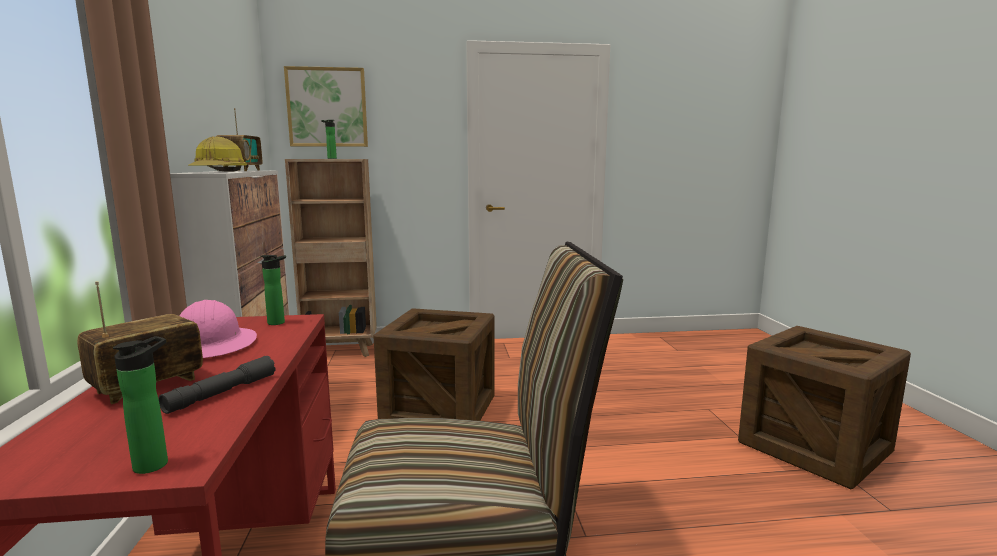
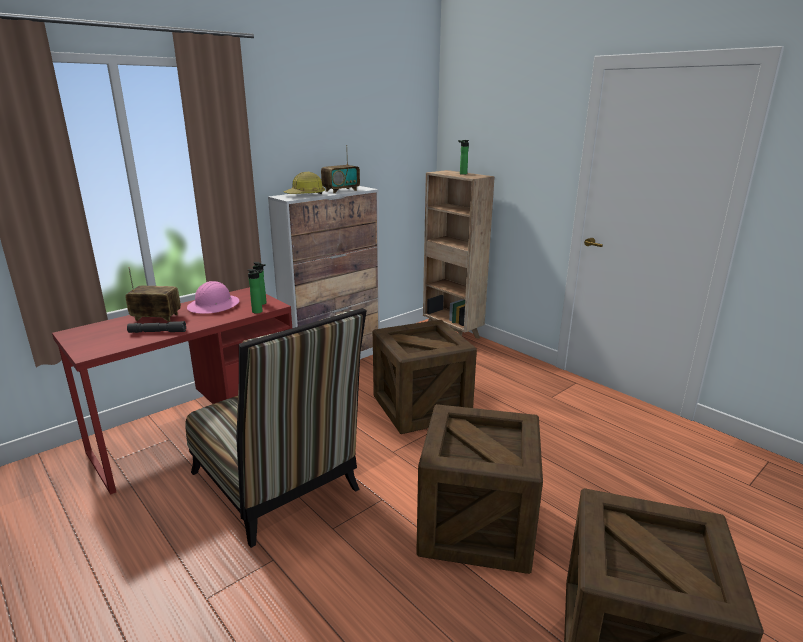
camera: 55 degrees right, 10 degrees up
(156, 463) = (88, 349): bottle -> bottle (259, 311)
(327, 107) = (473, 127): picture -> none
(646, 452) = (476, 526): none -> crate

